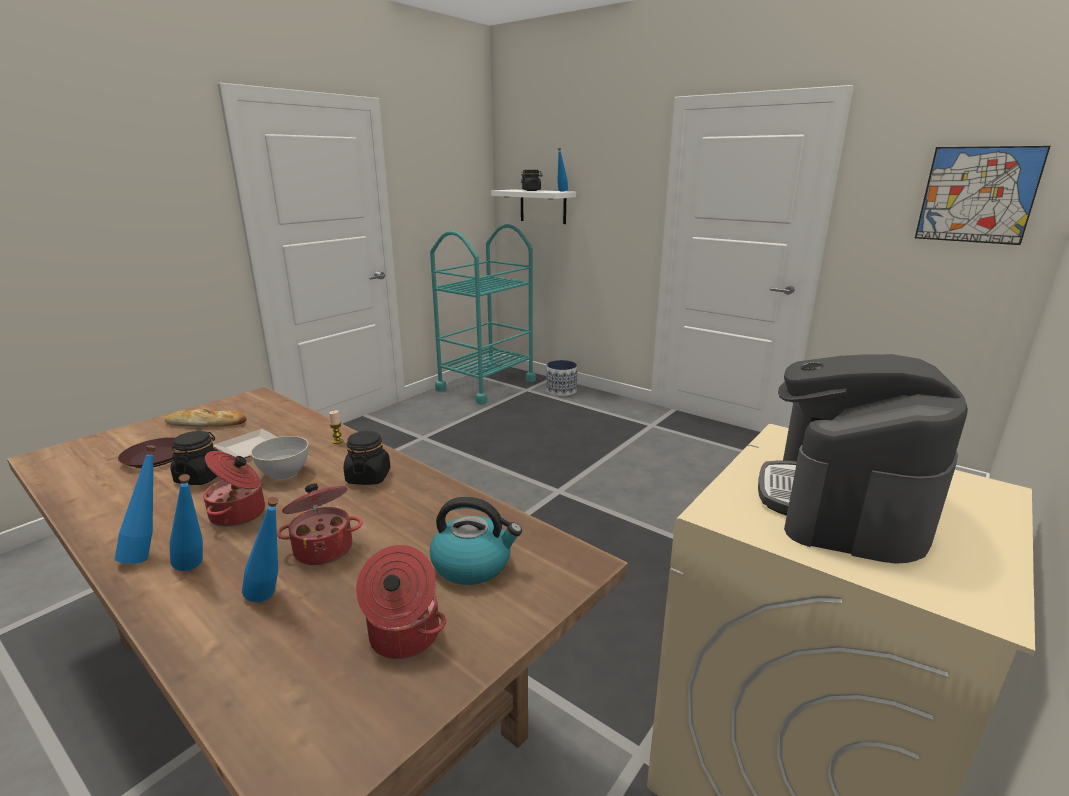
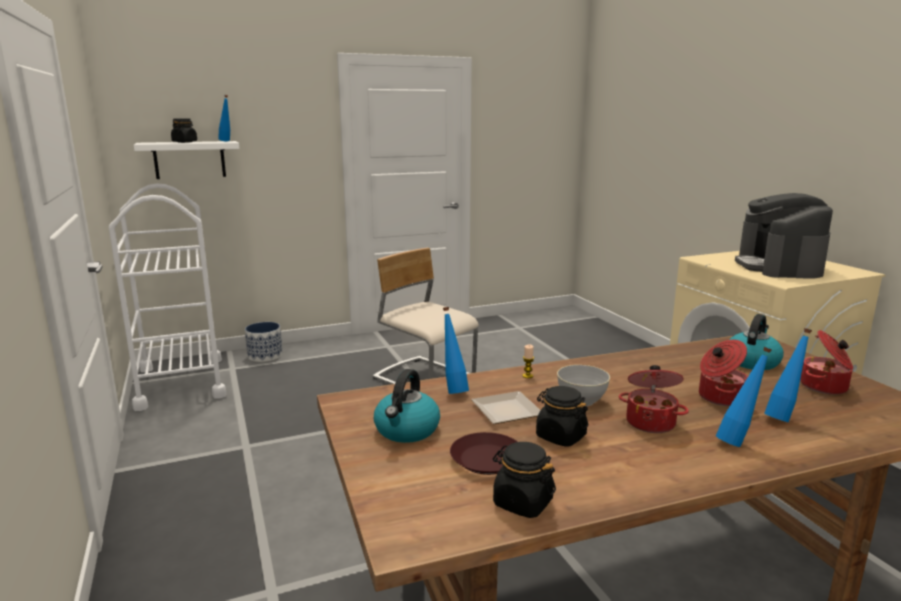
camera: 60 degrees left, 5 degrees down
(150, 553) = (706, 460): blue bottle -> blue bottle (453, 390)
(206, 423) = (407, 430): bread -> kettle
(368, 477) = (611, 373): black jar -> black jar (522, 502)
(486, 385) = (181, 383): turquoise cart -> white cart
(610, 463) = (424, 378): none -> beige chair
(843, 503) = (778, 267): coffee machine -> coffee machine turned 45 degrees clockwise
(977, 195) = (545, 129): picture -> none

